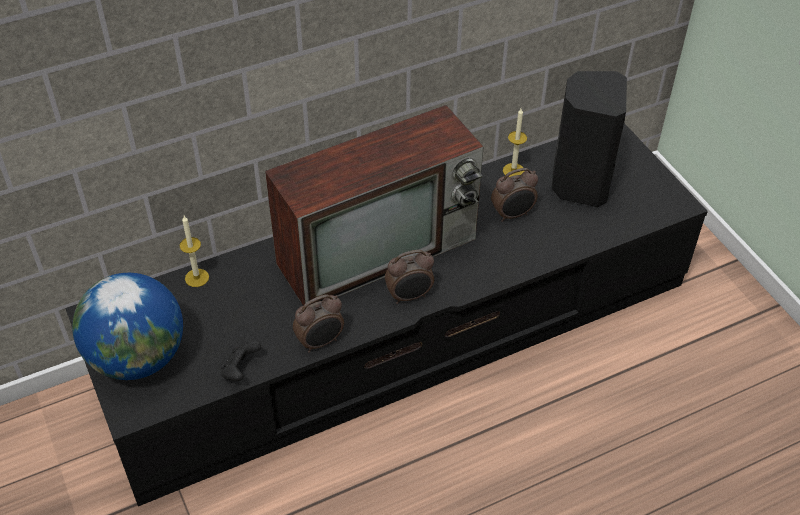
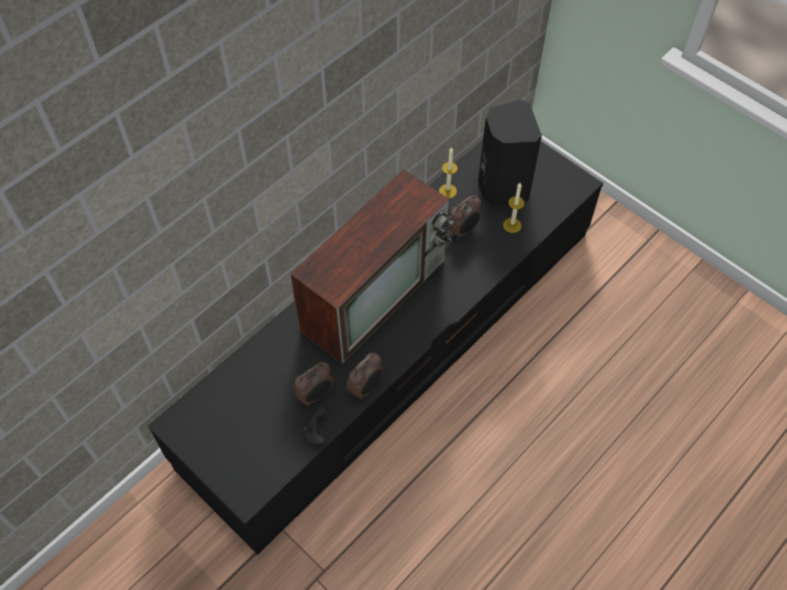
camera: 20 degrees left, 10 degrees up
(137, 358) = (229, 449): globe -> none
(197, 278) = (242, 364): candle -> candle (512, 225)
(409, 296) = (416, 326): alarm clock -> alarm clock (315, 395)

